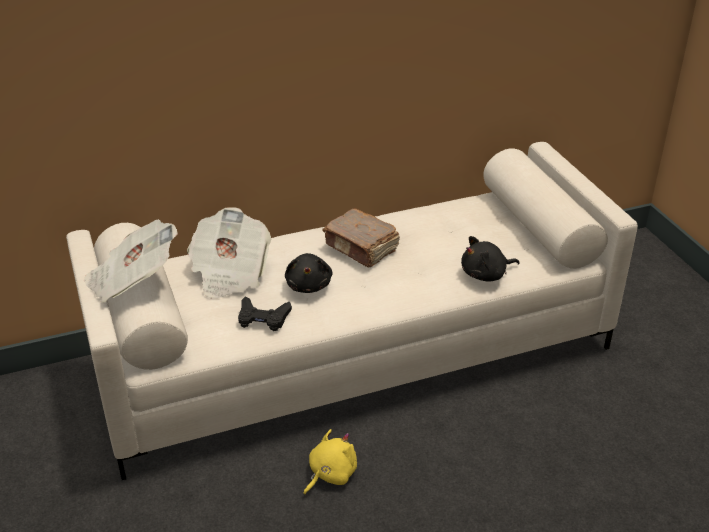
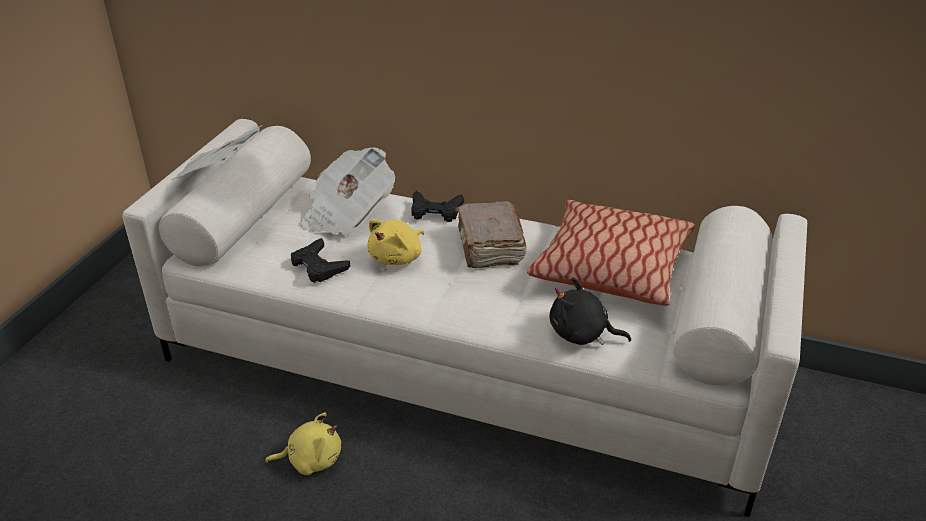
camera: 40 degrees right, 0 degrees up
(290, 241) = (435, 211): none -> black game controller
(309, 285) = (397, 257): black plush toy -> yellow plush toy
(449, 226) = (610, 267): none -> pillow

